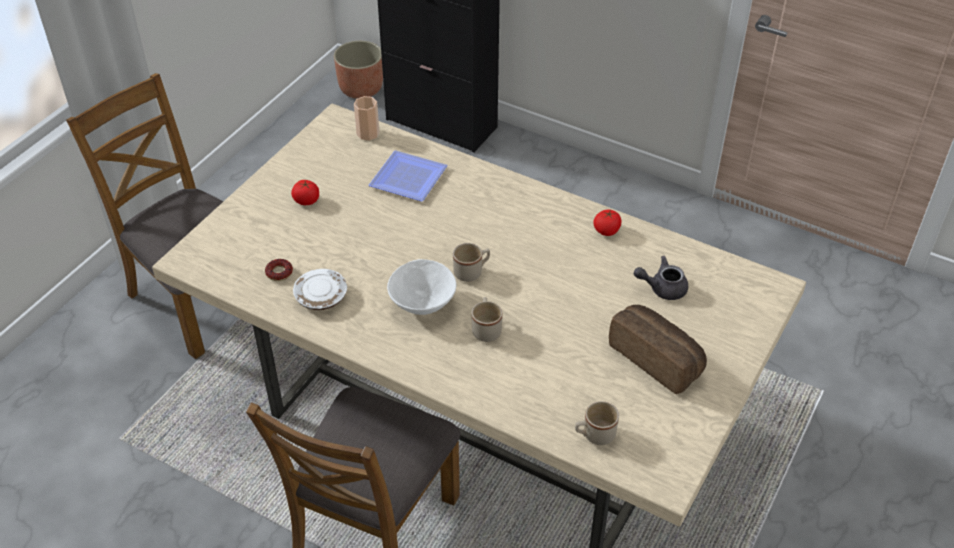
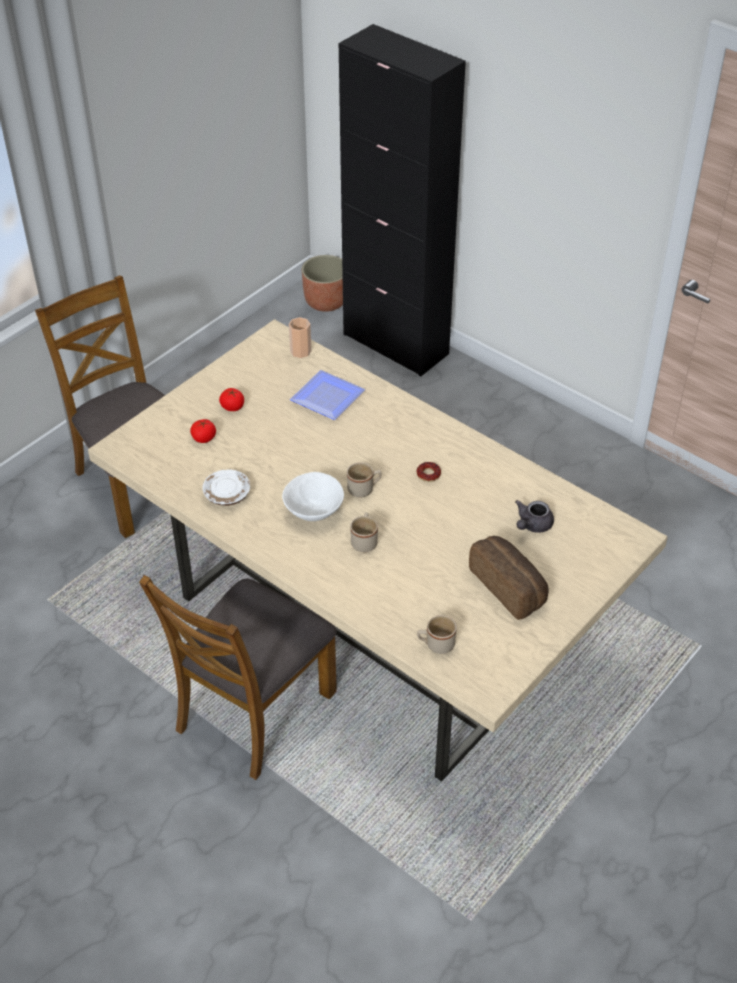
camera: 10 degrees right, 0 degrees up
(279, 273) = (195, 468): donut -> donut (428, 474)
(606, 230) = (495, 467): tomato -> tomato (204, 438)
(662, 288) = (532, 525): grey teapot -> grey teapot turned 60 degrees counterclockwise

